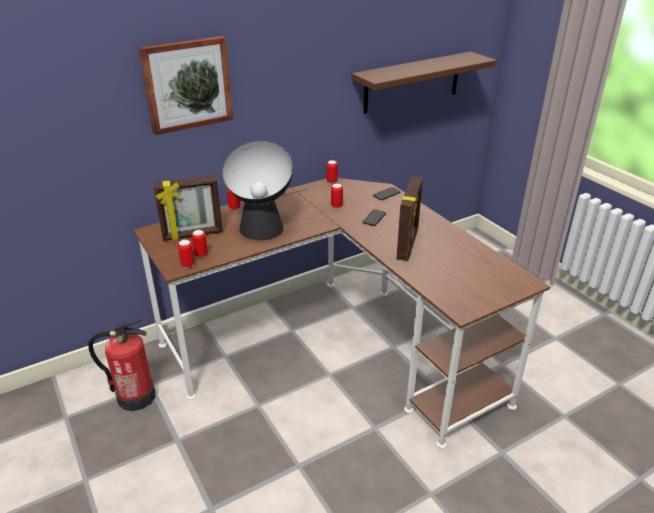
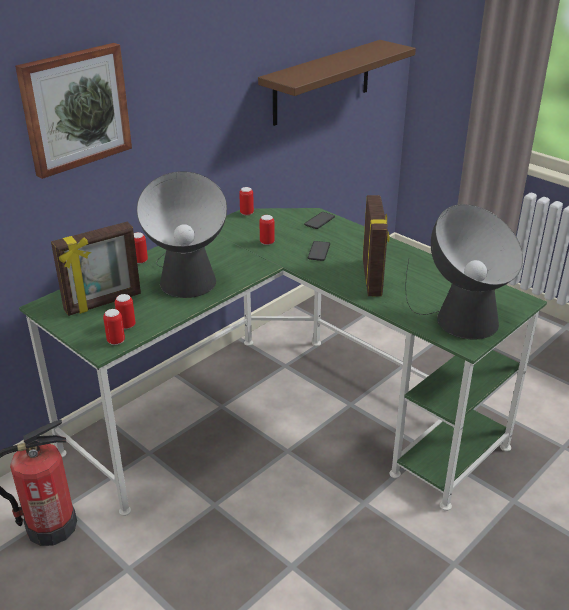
camera: 15 degrees left, 0 degrees up
(336, 346) = (283, 416): brown desk -> green desk
(465, 287) = (458, 316): none -> table lamp

